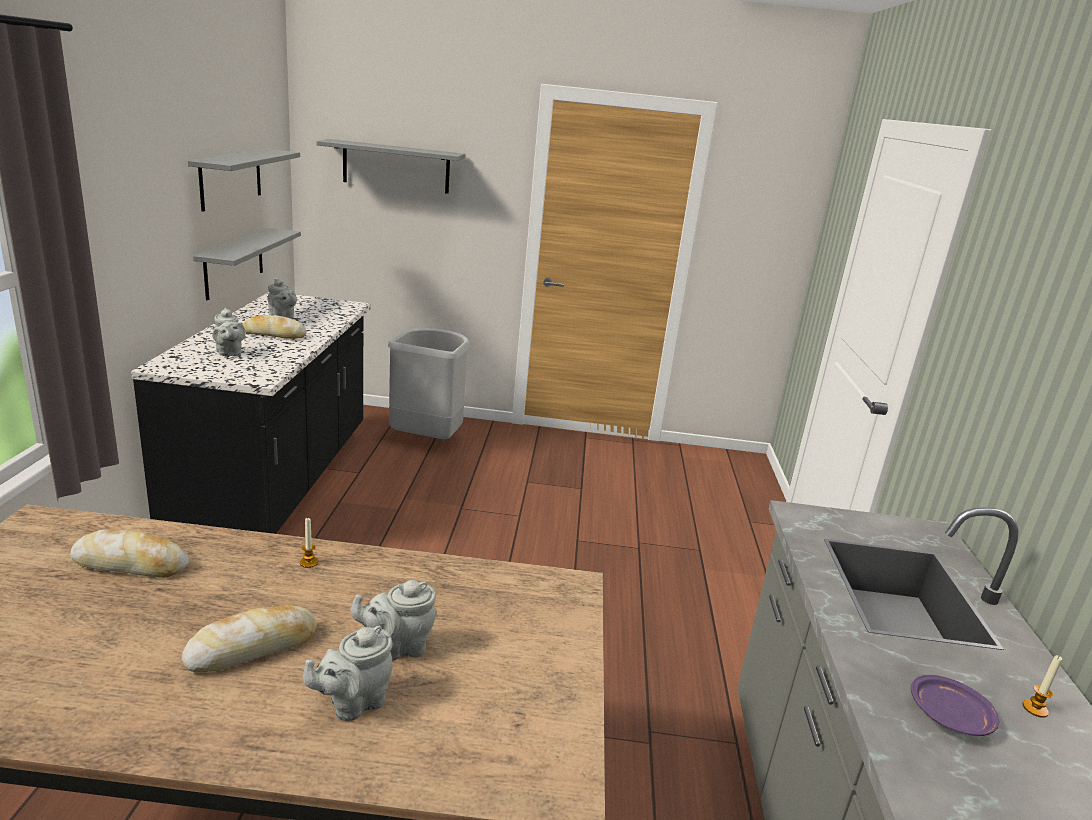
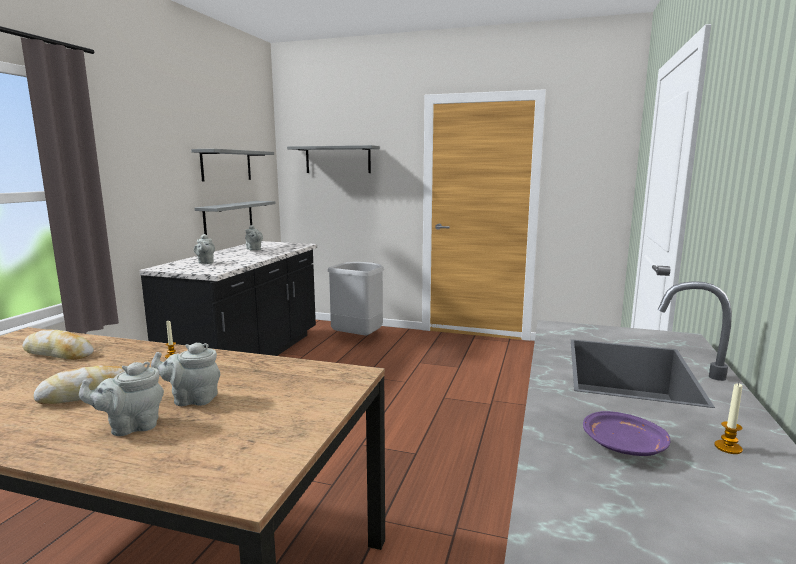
camera: 15 degrees right, 10 degrees down
(274, 334) = (241, 256): bread -> none

